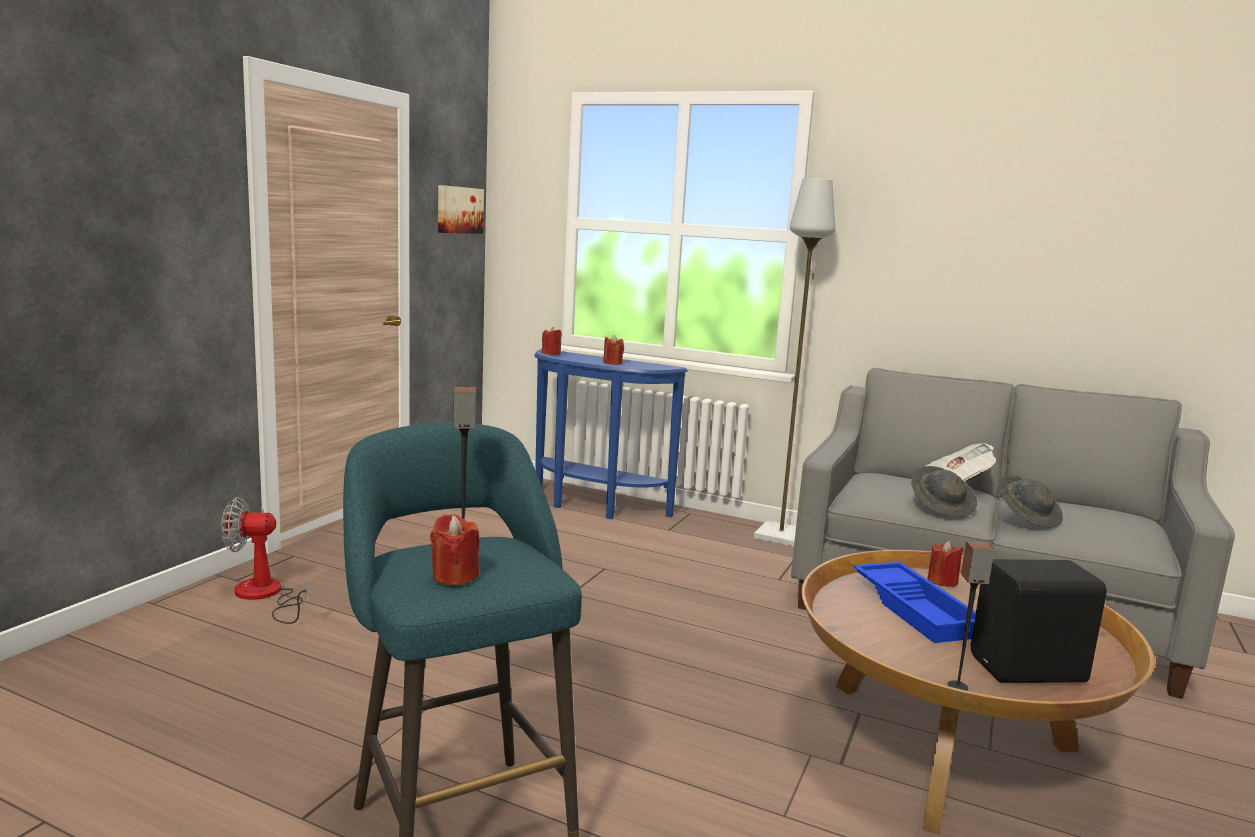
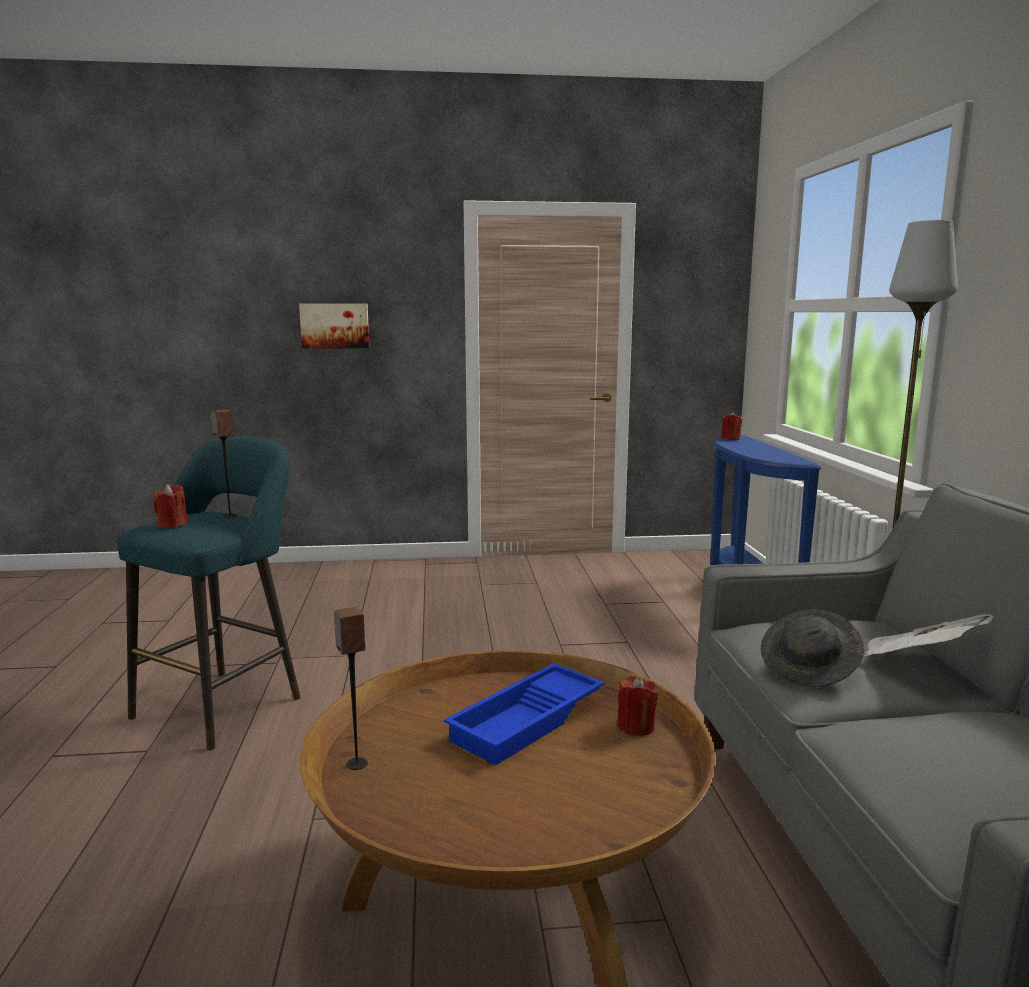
camera: 60 degrees right, 0 degrees up
(265, 596) = (416, 575): fan -> none
(458, 210) = (703, 301): picture -> picture (335, 326)
(612, 363) = (753, 451): red candle -> none
(1027, 517) = (887, 723): grey hat -> none
(1030, 671) = (437, 802): black speaker -> none

